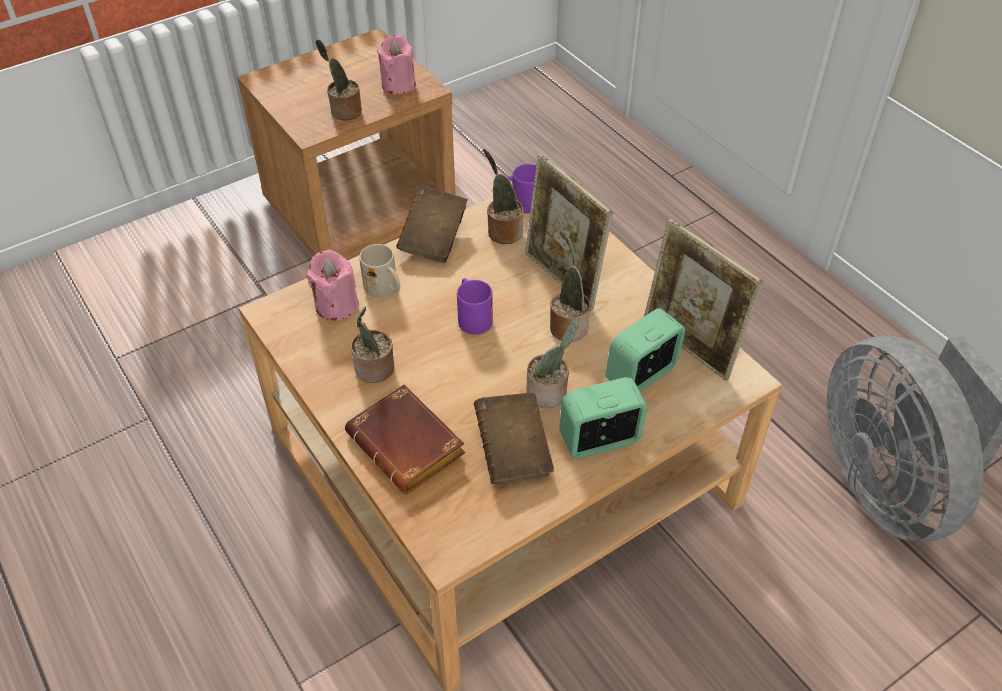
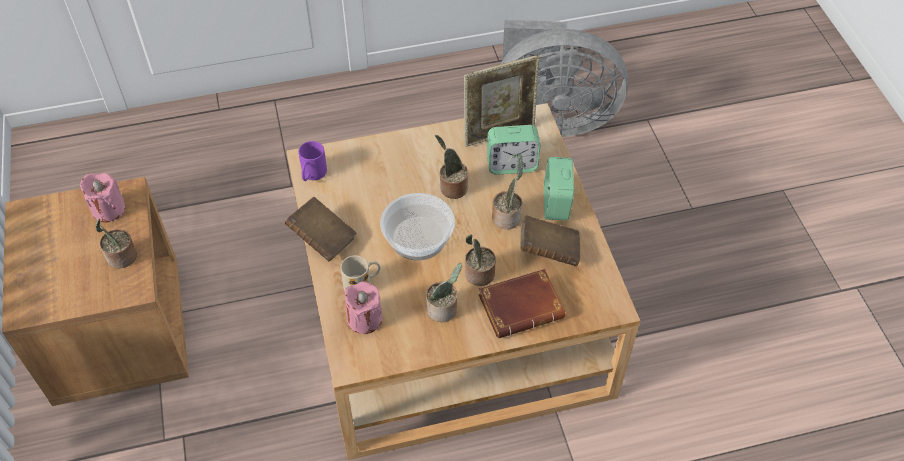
camera: 70 degrees left, 5 degrees up
(472, 317) = (417, 238): purple mug -> bowl
(502, 231) = (337, 195): potted plant -> potted plant (478, 275)
(562, 279) = (406, 176): picture frame -> none
(641, 374) = (512, 165): alarm clock -> alarm clock turned 75 degrees counterclockwise

